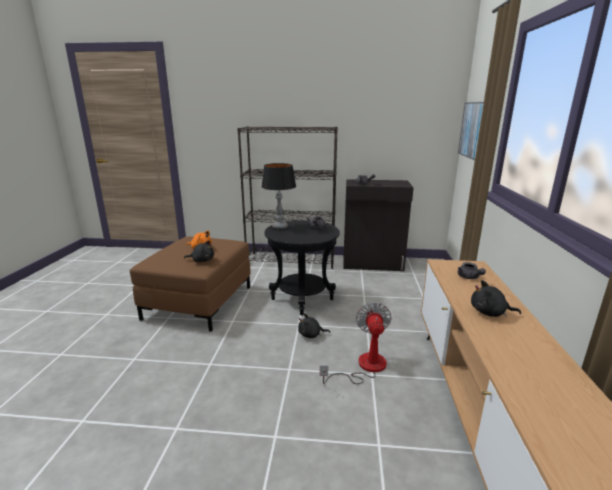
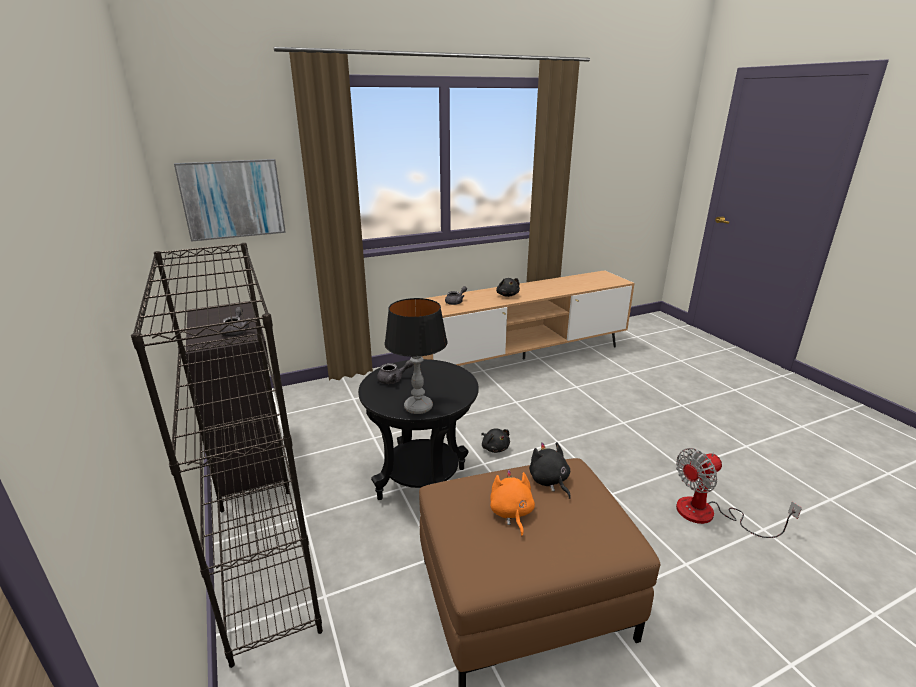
camera: 120 degrees left, 5 degrees up
(364, 367) = (511, 407): fan -> fan (709, 515)

